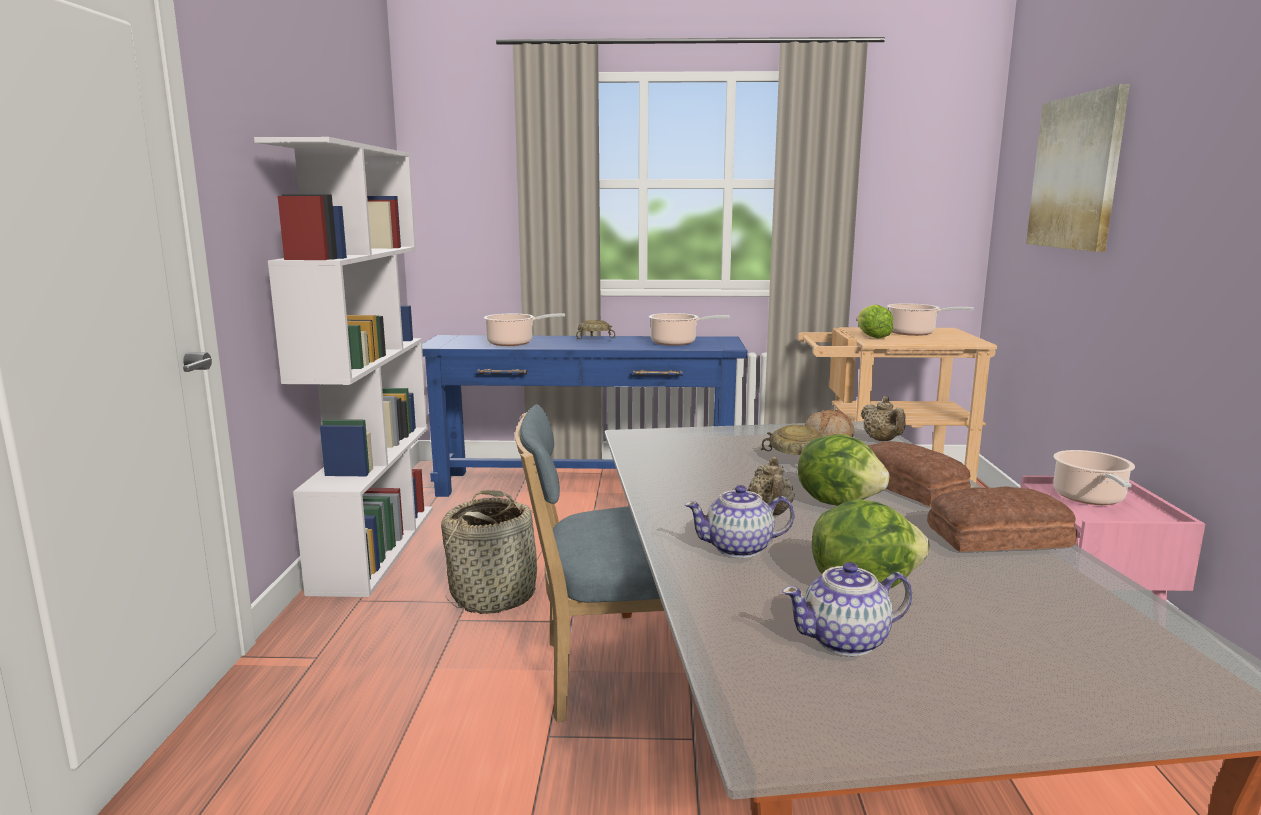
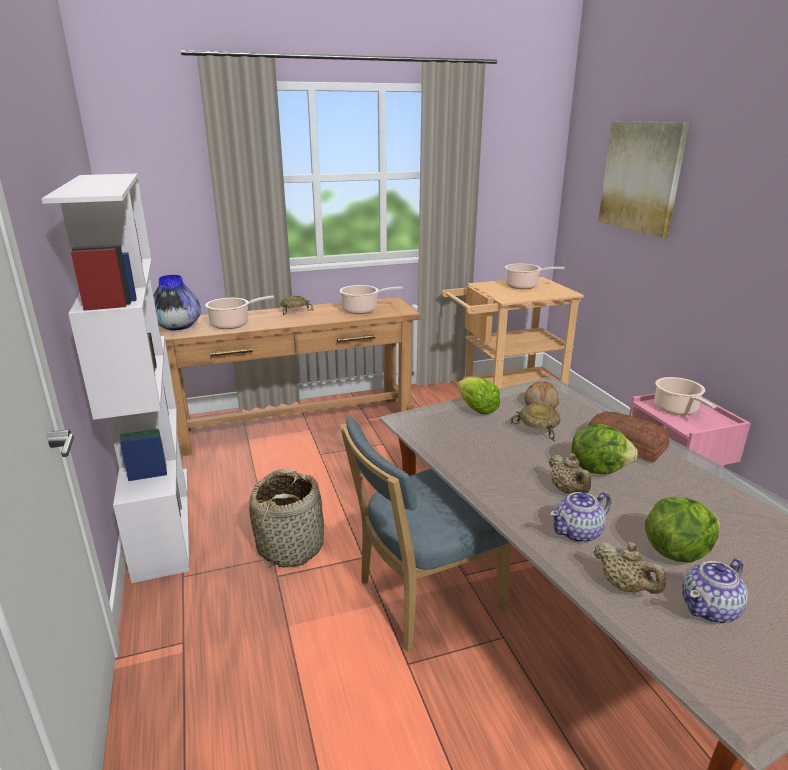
camera: 20 degrees left, 10 degrees up
(453, 341) = (177, 327): none -> vase
(585, 485) = (296, 424): blue console table -> brown console table
(871, 336) = (500, 293): lettuce -> lettuce (476, 408)
(882, 440) = (573, 398): beige teapot -> beige teapot (625, 586)
(1001, 538) = (713, 485): bread -> none

